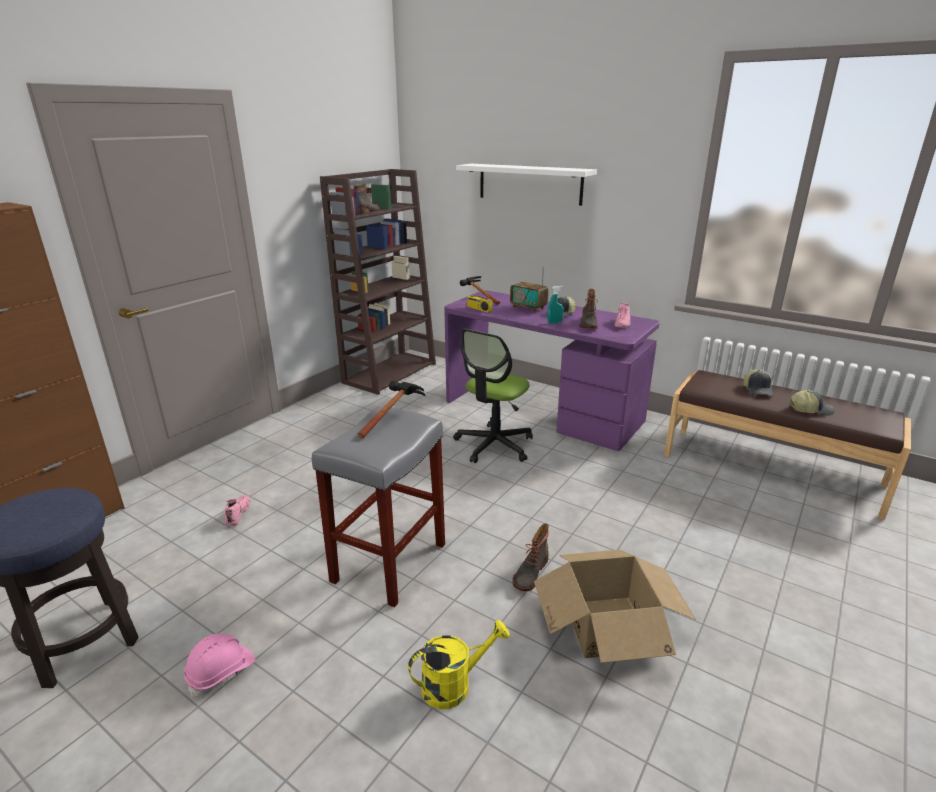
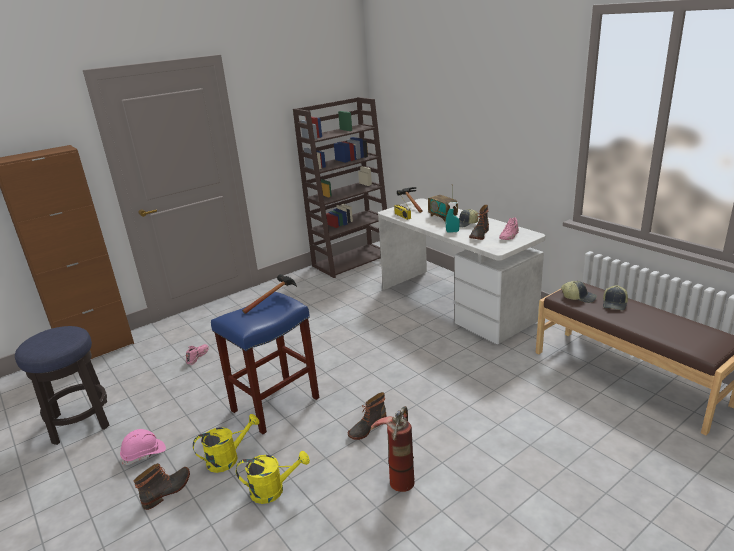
camera: 20 degrees right, 0 degrees up
(362, 652) = (228, 458): none -> yellow watering can
(368, 211) = (331, 133): boot -> boot (168, 491)
(389, 561) = (276, 403): grey stool -> blue stool
(494, 445) = (399, 328): office chair -> none
(529, 183) = (456, 111): white shelf -> none
(542, 411) = (455, 303): purple desk -> white desk
(608, 626) = (400, 474): cardboard box -> fire extinguisher
(810, 409) = (649, 326): cap -> cap (579, 297)

